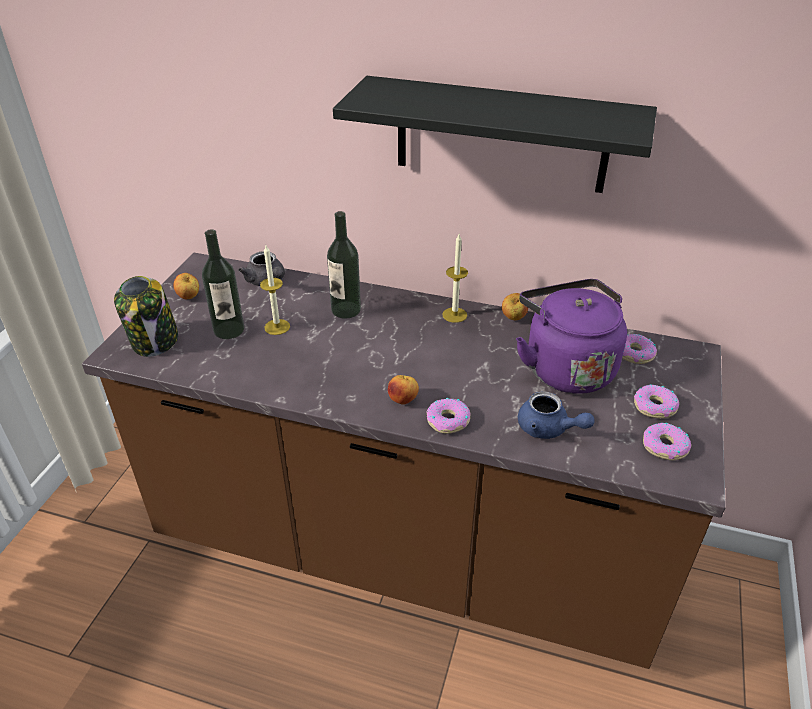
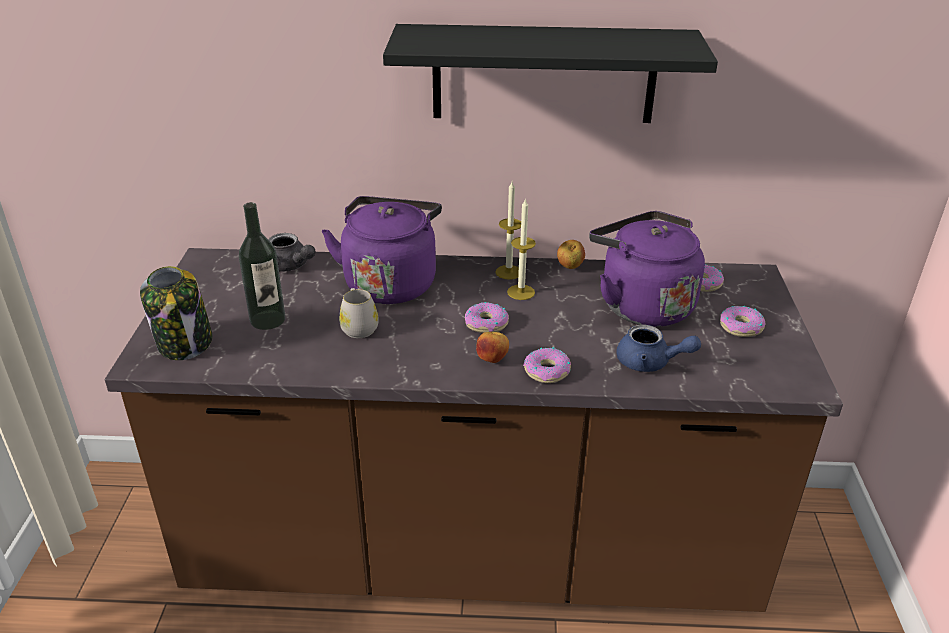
camera: 15 degrees left, 5 degrees down
(189, 297) = (205, 294): apple -> none
(277, 327) = (322, 309): candle -> candle (521, 292)
(301, 349) = (358, 327): none -> white mug
(346, 310) = (391, 282): bottle -> purple kettle
(664, 447) = (766, 361): donut -> donut (486, 324)

